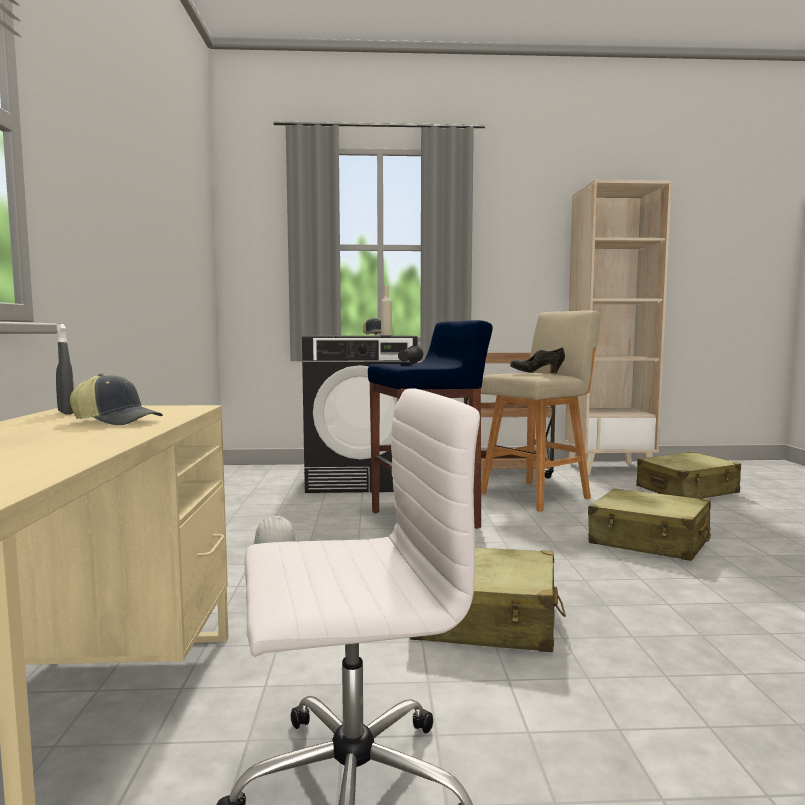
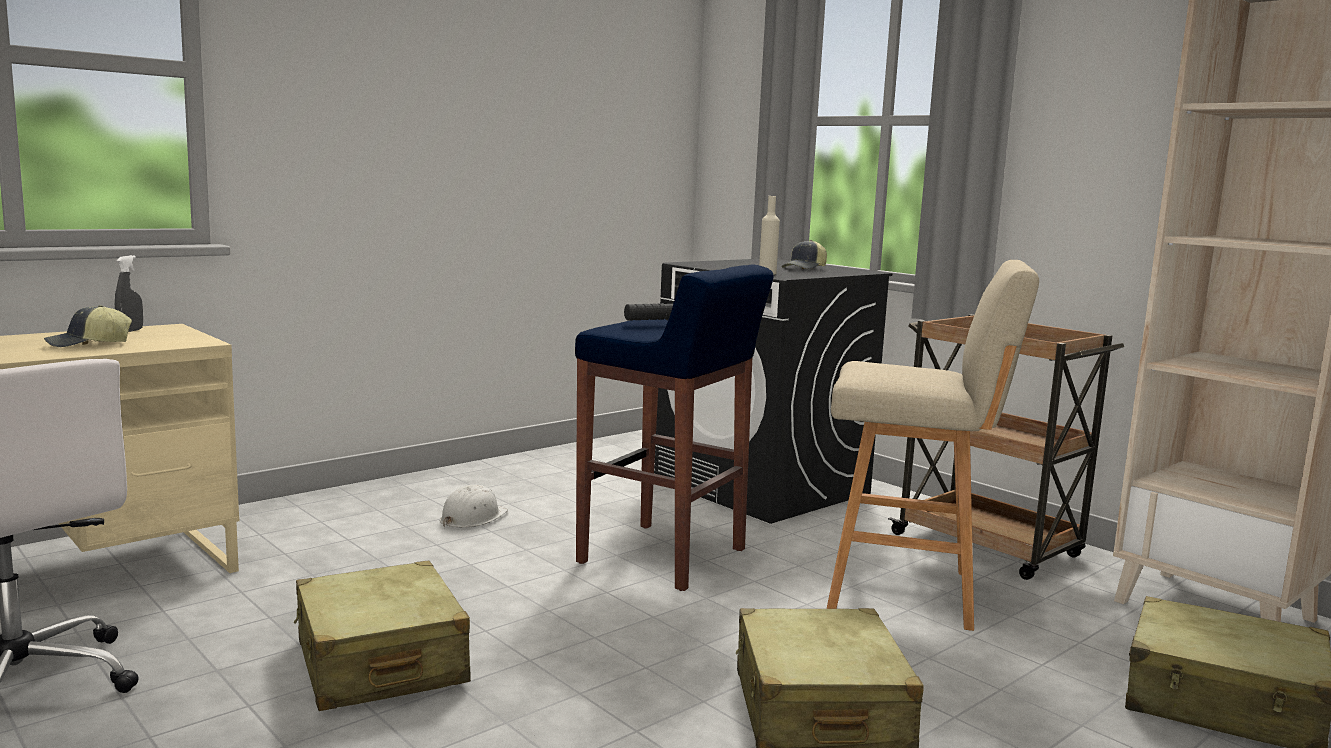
camera: 50 degrees right, 5 degrees up
(117, 421) = (88, 345): cap -> cap turned 75 degrees clockwise
(536, 373) = (904, 373): black shoe -> none

